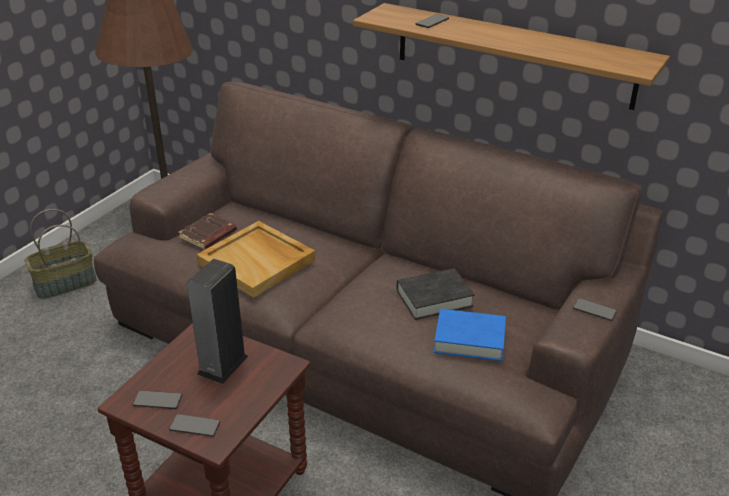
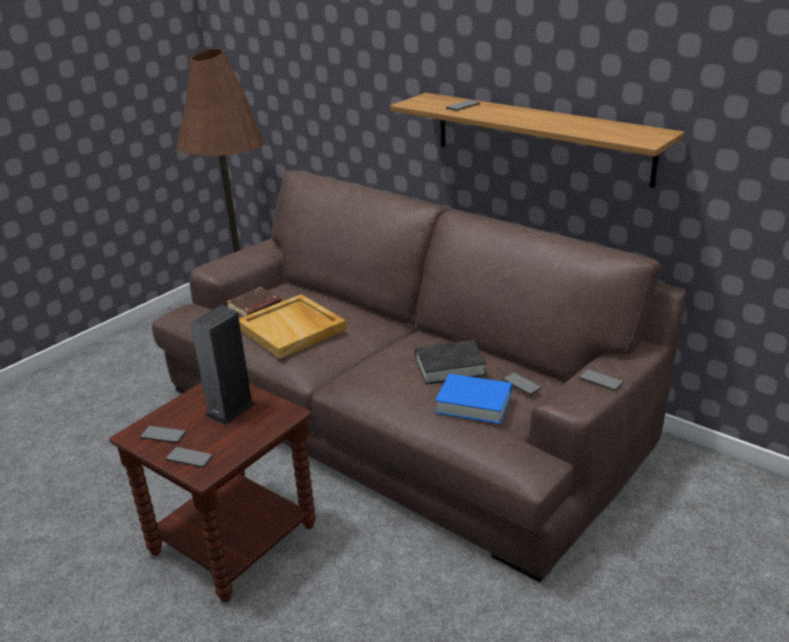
camera: 10 degrees right, 5 degrees down
(65, 284) = (138, 354): basket -> none
(510, 314) = (521, 384): none -> phone

